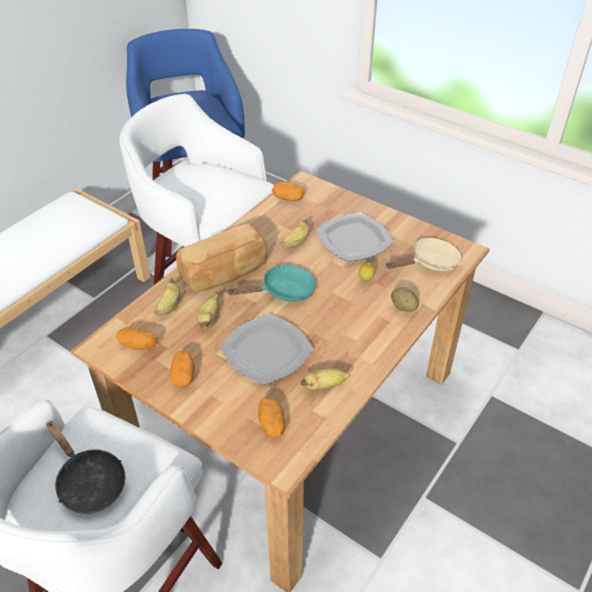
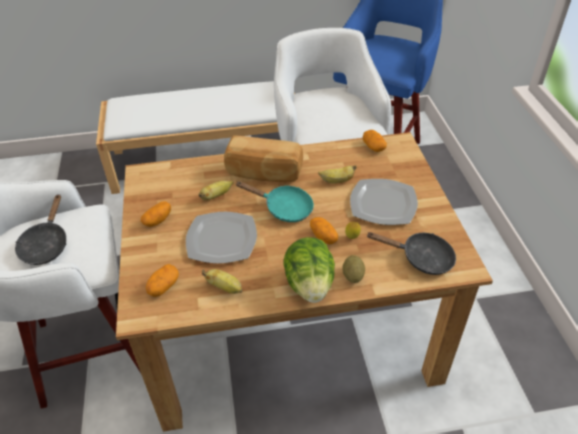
camera: 45 degrees right, 0 degrees up
(138, 345) = (159, 185): potato -> potato (323, 236)
(169, 307) = (204, 173): banana -> none
(383, 336) = (309, 284): none -> lettuce
(430, 263) = (421, 258): beige frying pan -> black frying pan

